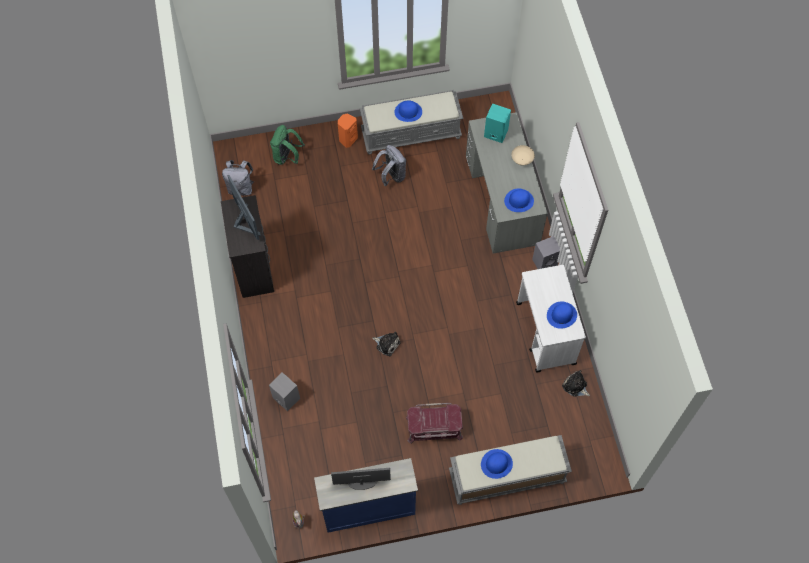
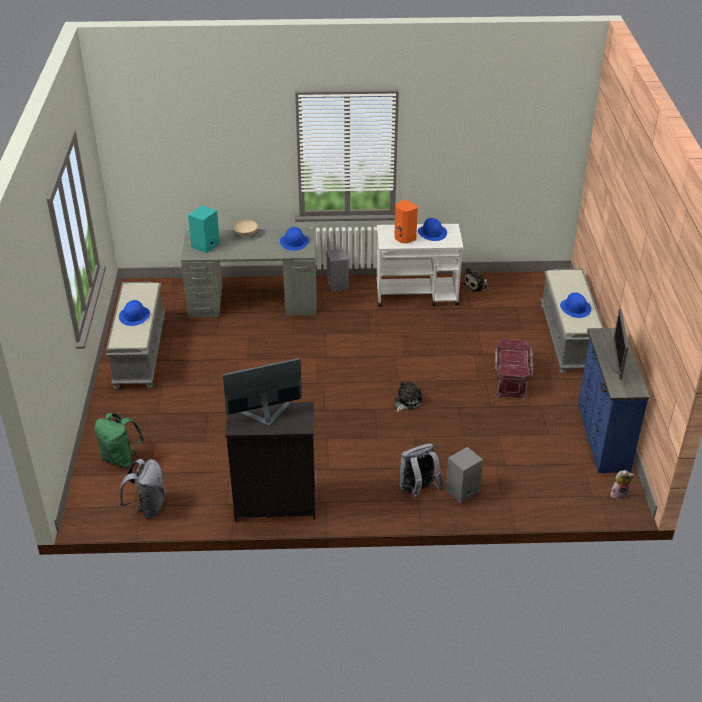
camera: 80 degrees left, 25 degrees down
(347, 139) = (121, 403): orange speaker -> orange speaker (404, 238)
(391, 176) = (190, 374): grey backpack -> grey backpack (418, 490)

